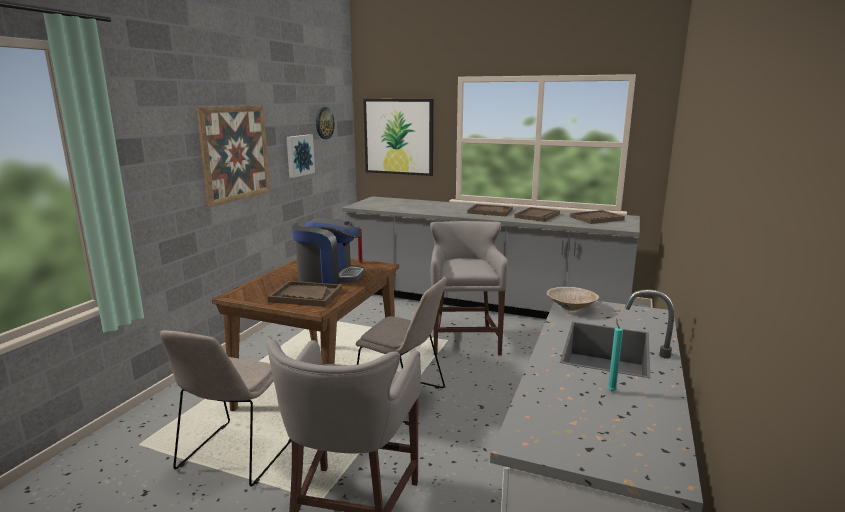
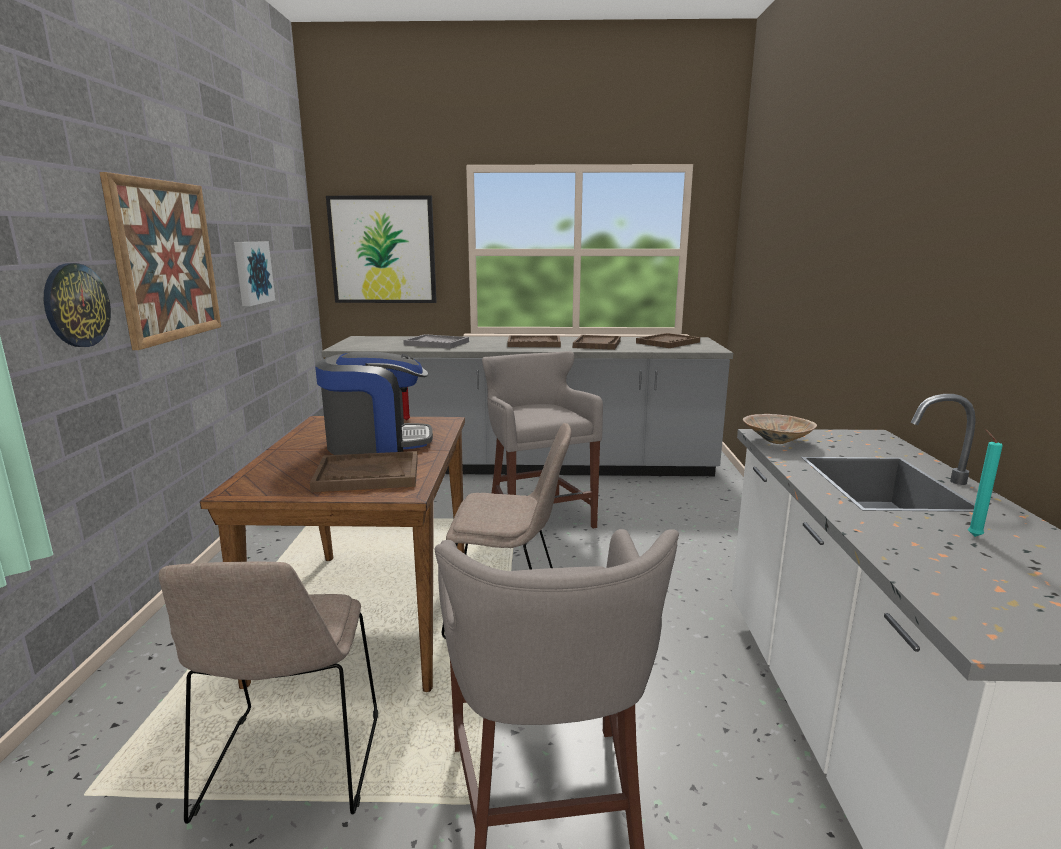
camera: 20 degrees left, 0 degrees up
(324, 123) = (278, 227): wall clock -> wall clock (76, 305)
(421, 207) = (437, 343): none -> grey tray

